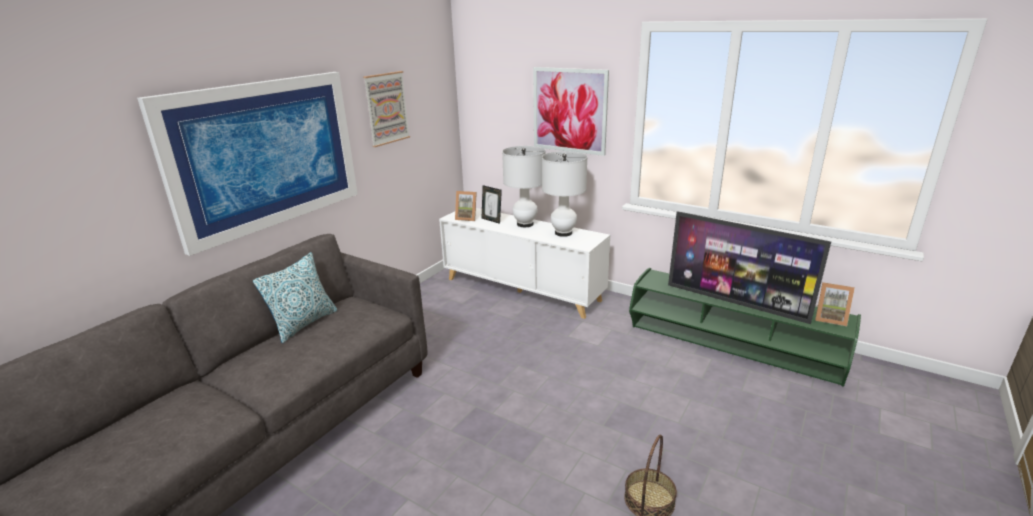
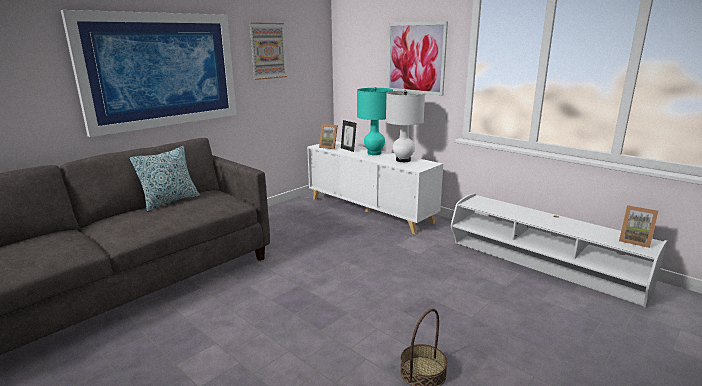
camera: 10 degrees right, 5 degrees down
(525, 224) = (374, 153): white table lamp -> turquoise table lamp
(731, 348) = (542, 267): green tv stand -> white tv stand
(735, 302) = (545, 222): television -> none

